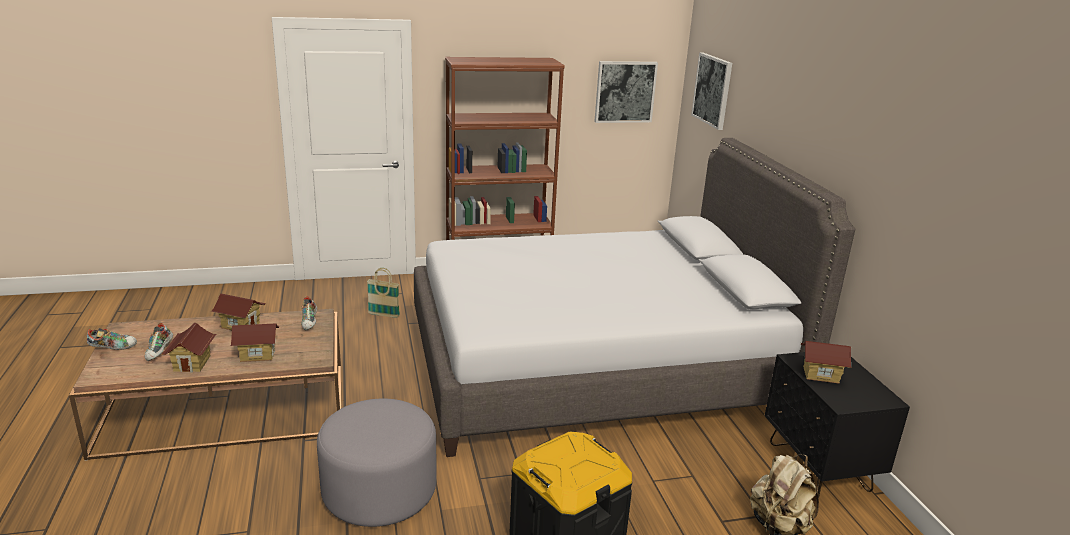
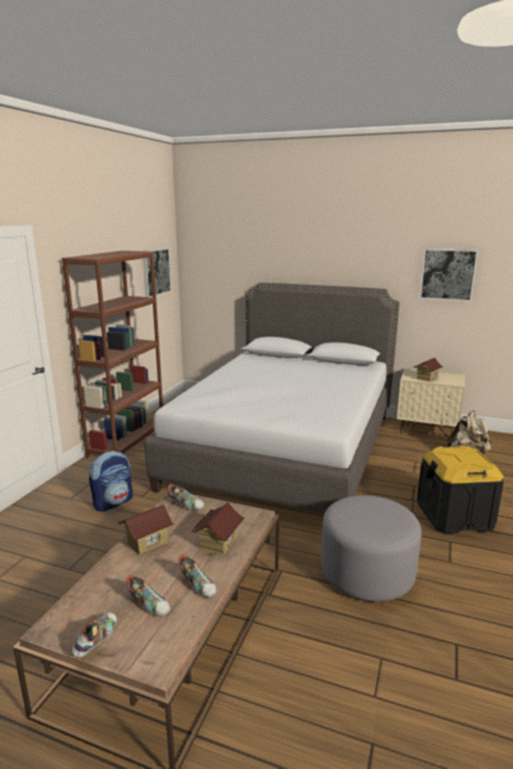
camera: 55 degrees left, 5 degrees down
(192, 363) = (198, 585): toy house -> shoe
(384, 315) = (113, 502): basket -> backpack
(712, 90) = (222, 258): picture -> picture (448, 274)
(819, 467) = (427, 430): black nightstand -> beige nightstand

